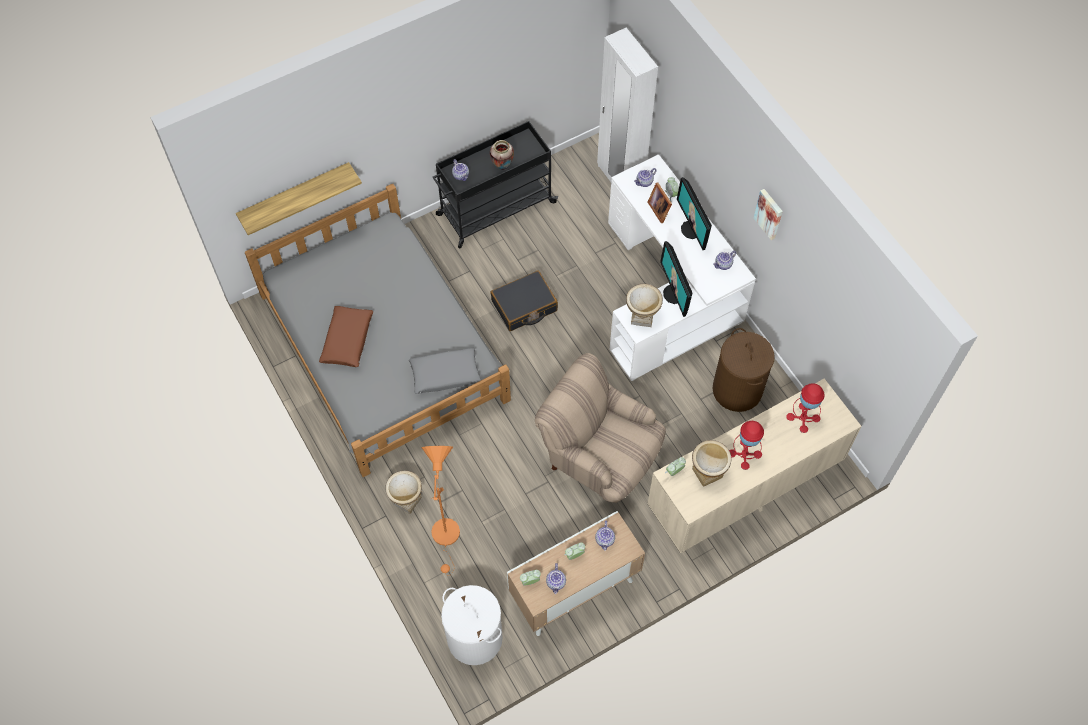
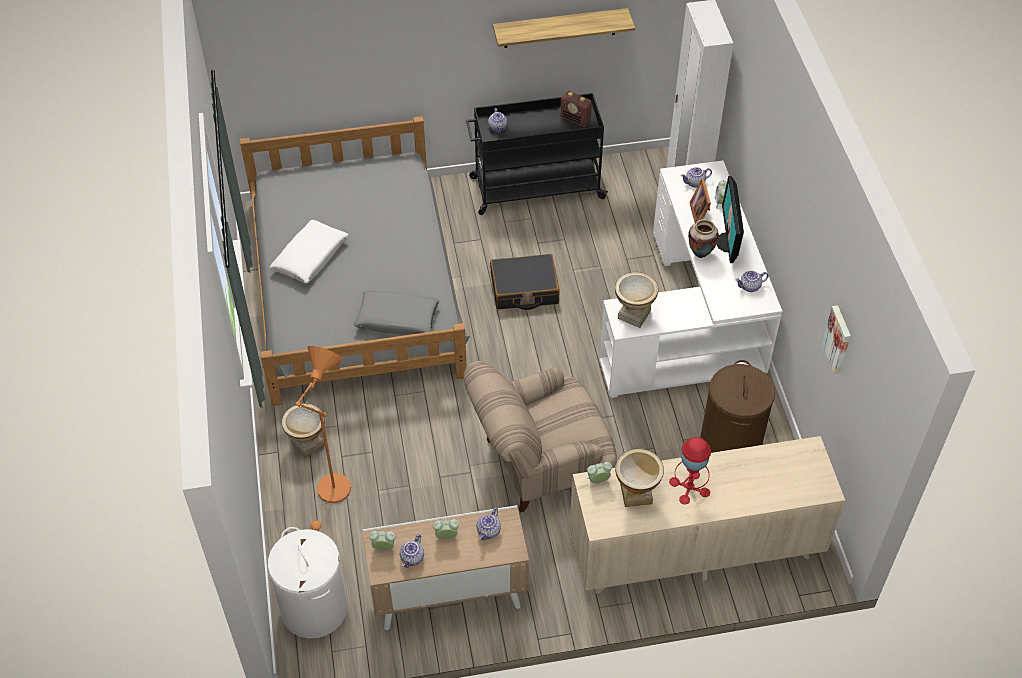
camera: 20 degrees right, 10 degrees down
(295, 195) = (306, 89): shelf -> shelf (560, 28)
(347, 340) = (310, 257): brown pillow -> white pillow
(502, 167) = (546, 131): vase -> vase (700, 254)
(522, 149) = (575, 120): none -> radio
(599, 456) = (540, 464): beige armchair -> beige armchair turned 75 degrees counterclockwise
(674, 294) = (680, 302): monitor -> none
(769, 213) = (803, 220): picture -> picture (838, 339)
(803, 417) = (777, 470): red table lamp -> none

